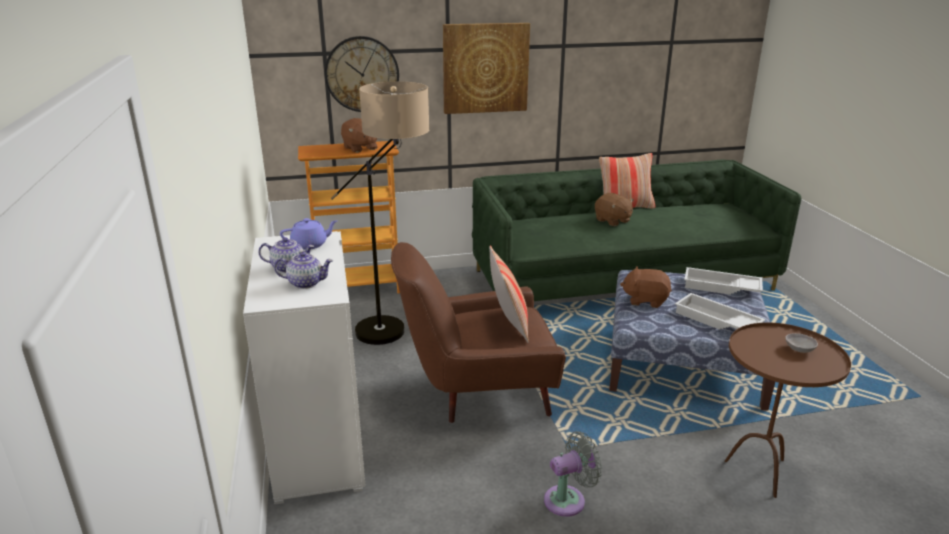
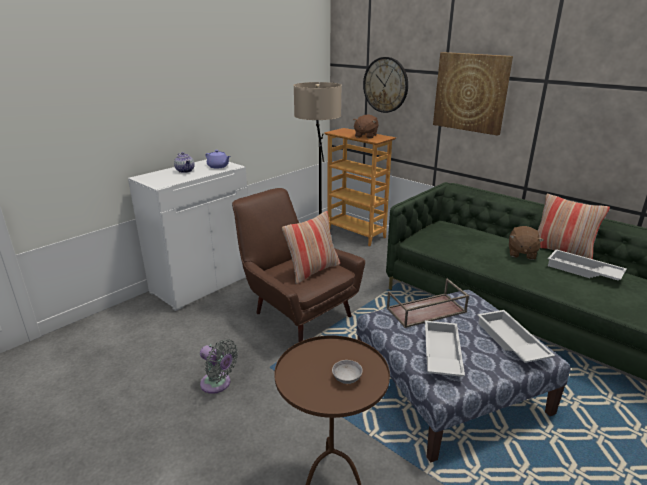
camera: 55 degrees right, 0 degrees up
(306, 283) = (170, 178): teapot -> none
(645, 300) = (426, 311): brown plush toy -> brown tray
(666, 215) = (583, 271): none -> white tray

